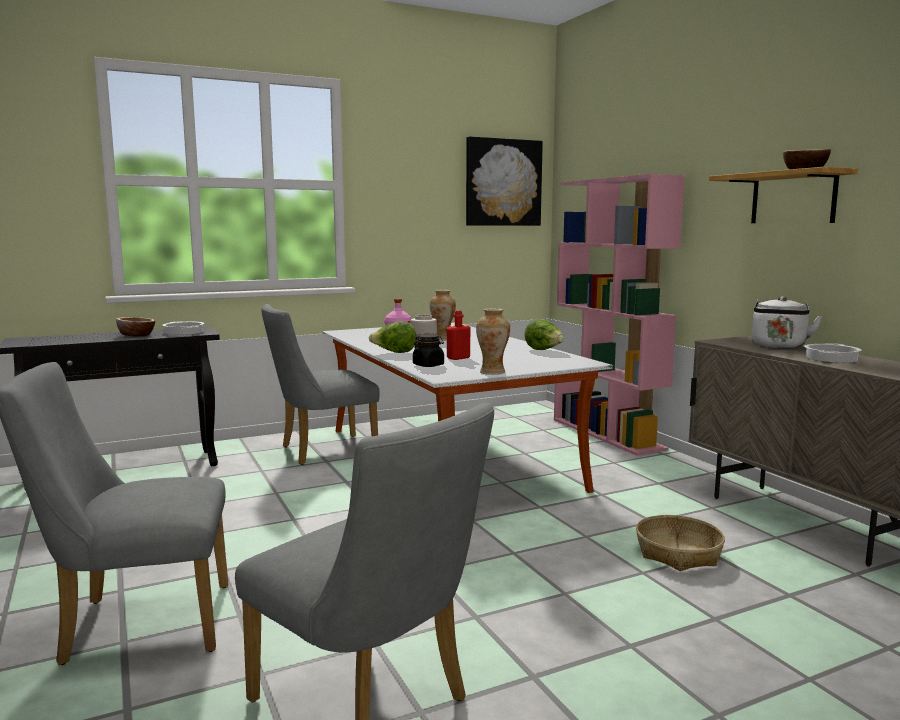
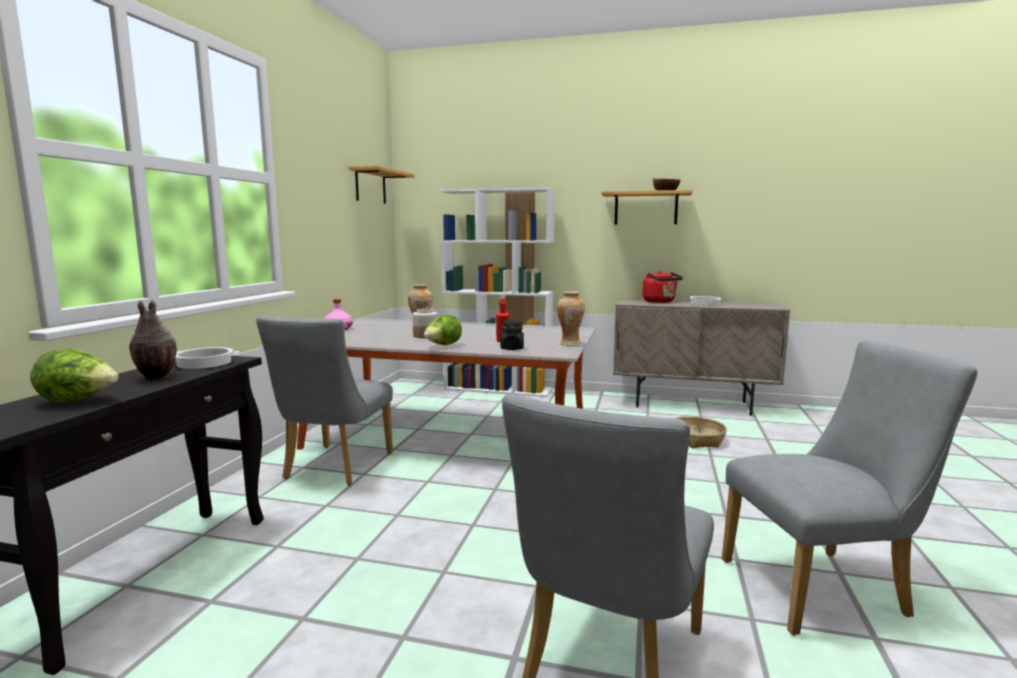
camera: 50 degrees left, 0 degrees up
(136, 335) = (155, 378): bowl -> vase
(503, 182) = (370, 186): picture -> shelf
(544, 350) = (523, 326): lettuce -> lettuce (79, 401)
(608, 434) = (498, 389): pink bookcase -> white bookcase
(779, 346) = (660, 302): white kettle -> red kettle

